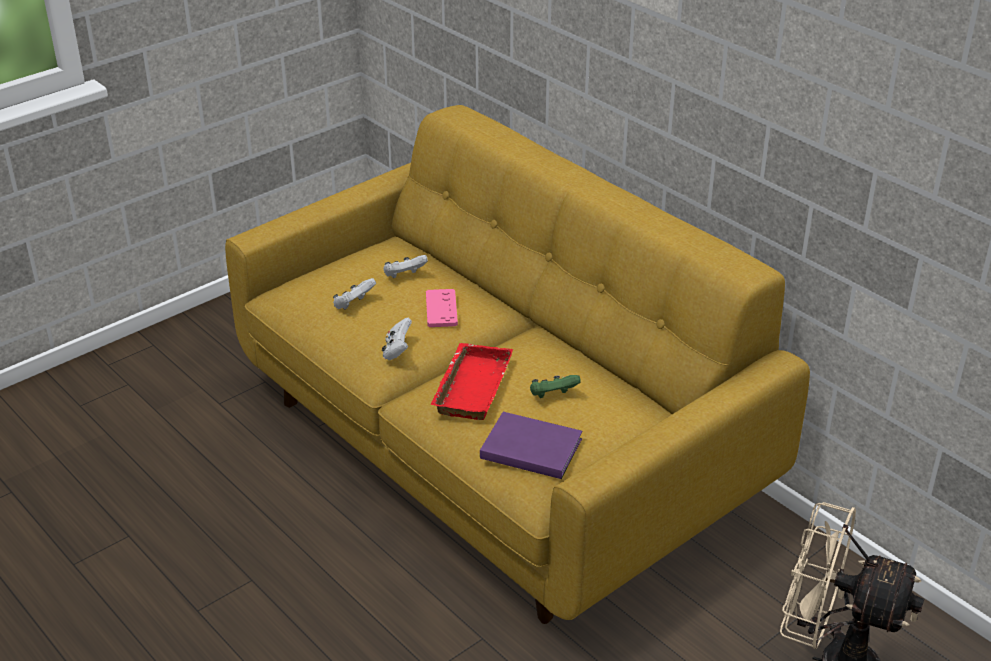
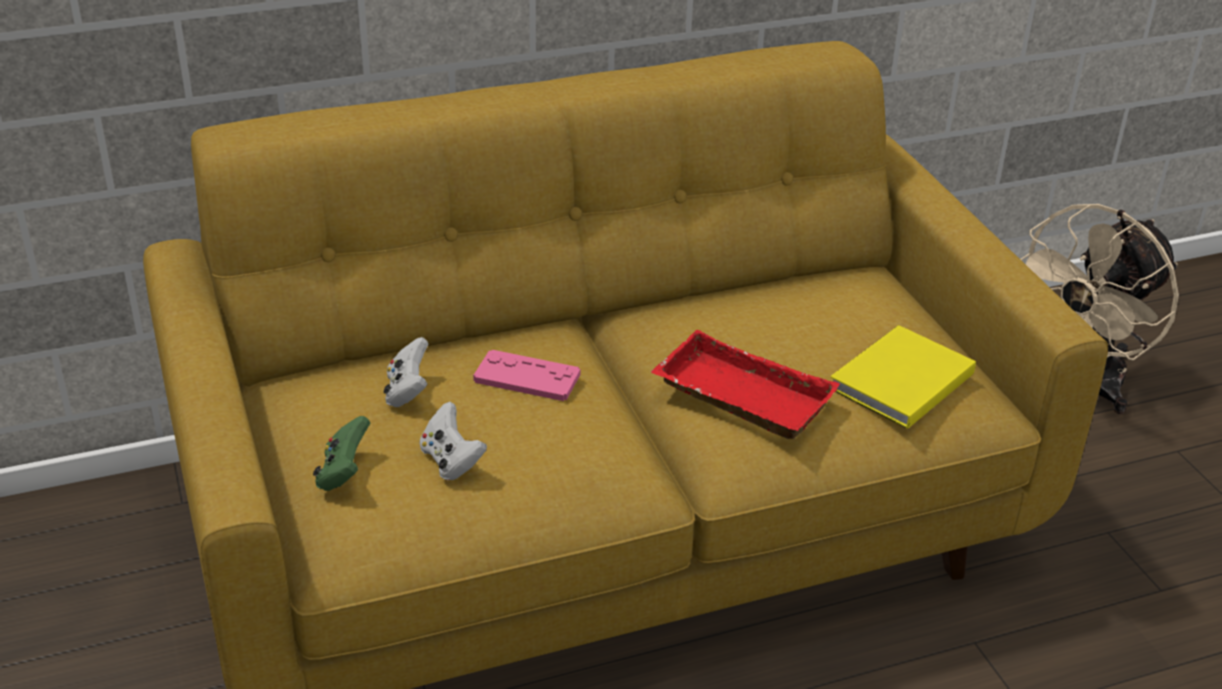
camera: 70 degrees left, 0 degrees up
(397, 351) = (610, 445): white game controller -> none
(529, 447) = (898, 382): purple book -> yellow book
(552, 396) = (795, 335): green game controller -> green game controller (343, 473)

